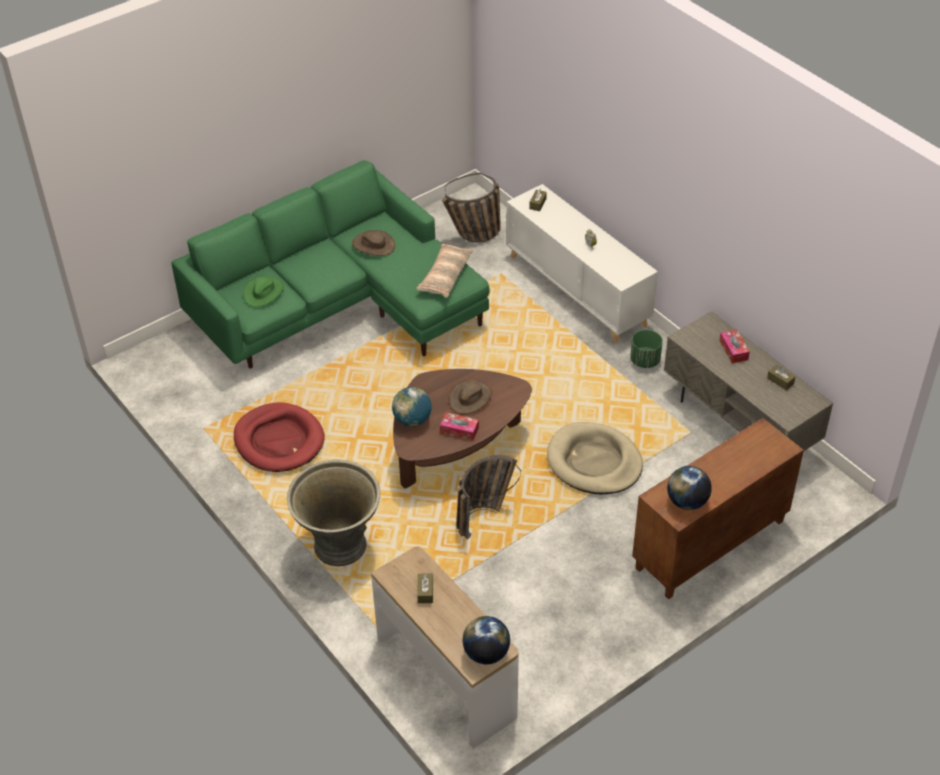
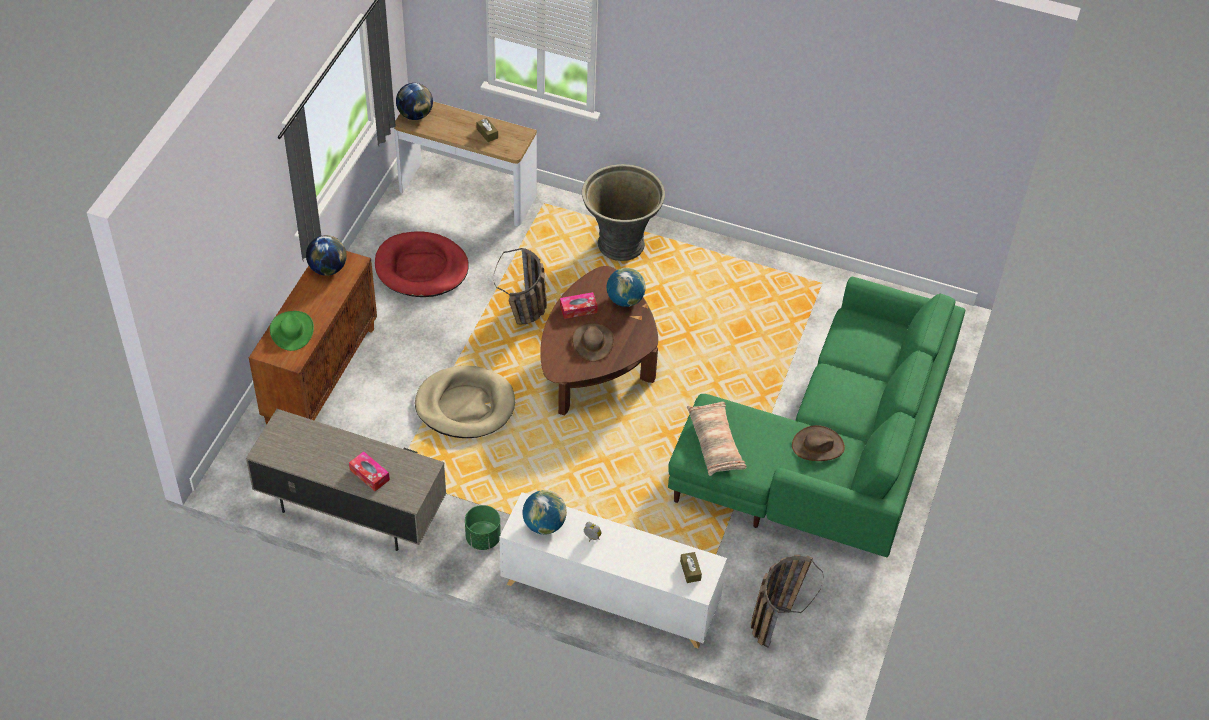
camera: 145 degrees right, 5 degrees up
(263, 292) = (864, 343): green hat -> green hat (292, 331)
(279, 440) = (750, 302): red dog bed -> red dog bed (421, 268)
(619, 265) = (544, 525): none -> globe
(780, 381) = (307, 459): brown tissue box -> none

